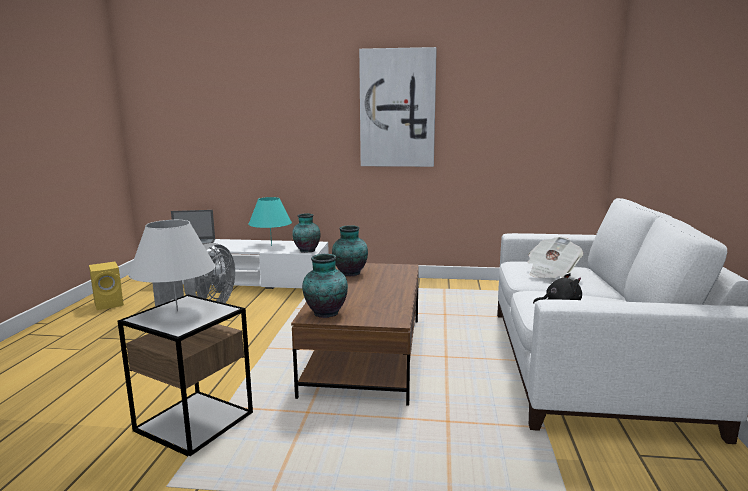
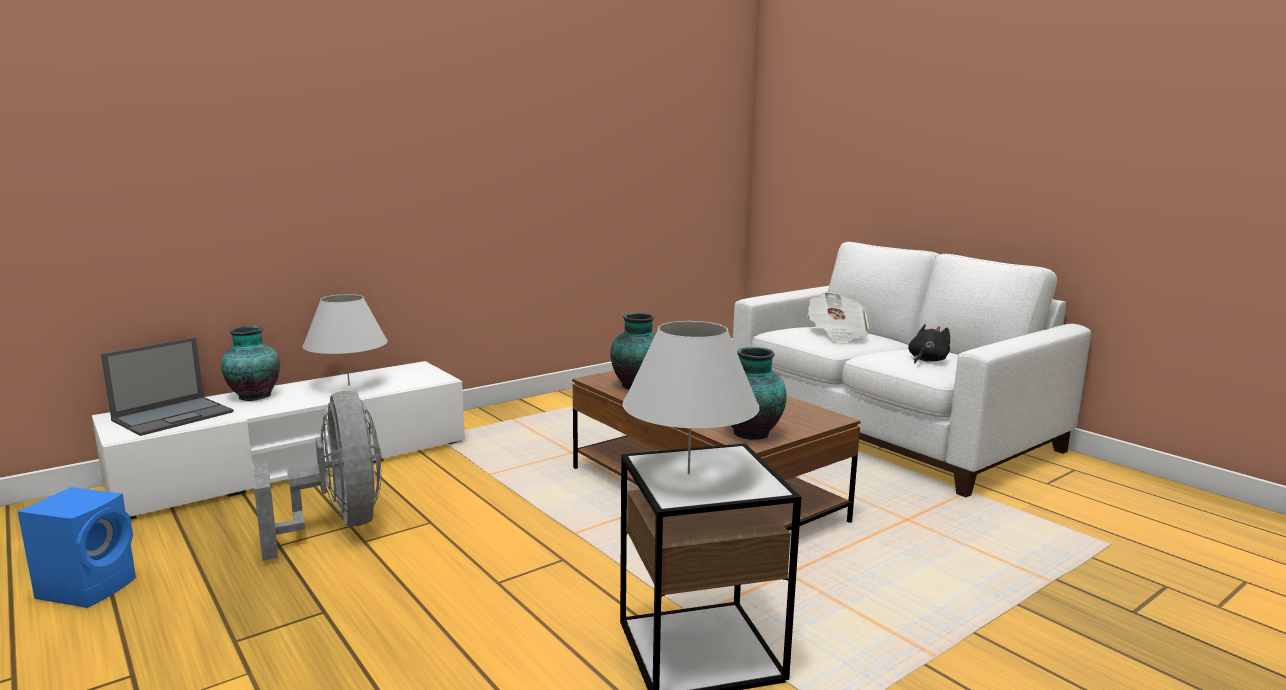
camera: 45 degrees left, 0 degrees up
(110, 304) = (90, 587): yellow speaker -> blue speaker
(271, 245) = (348, 385): turquoise table lamp -> white table lamp
(306, 250) = (431, 379): vase -> vase (253, 396)
(397, 108) = (522, 132): picture -> none

